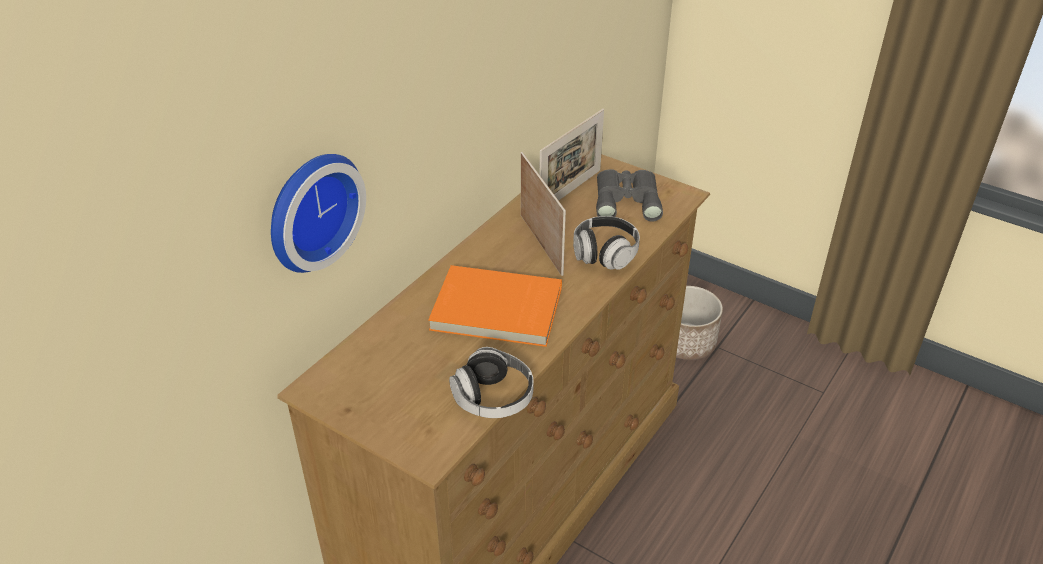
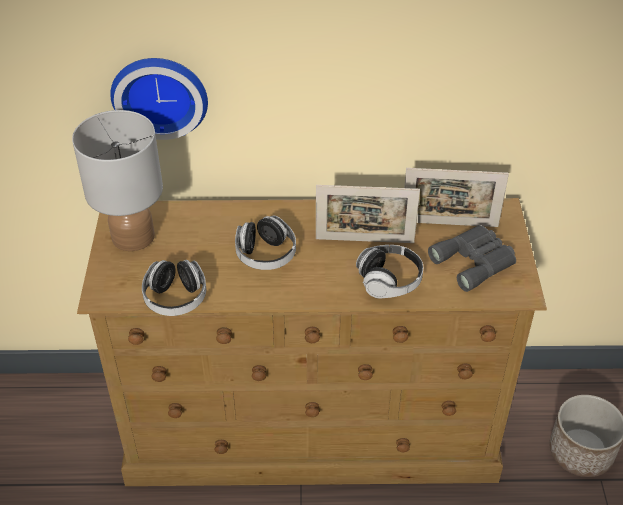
camera: 55 degrees right, 5 degrees up
(366, 393) = (133, 237): none -> grey table lamp
(496, 311) = (266, 255): orange book -> headphones
(541, 244) = (364, 240): picture frame -> picture frame turned 60 degrees clockwise

